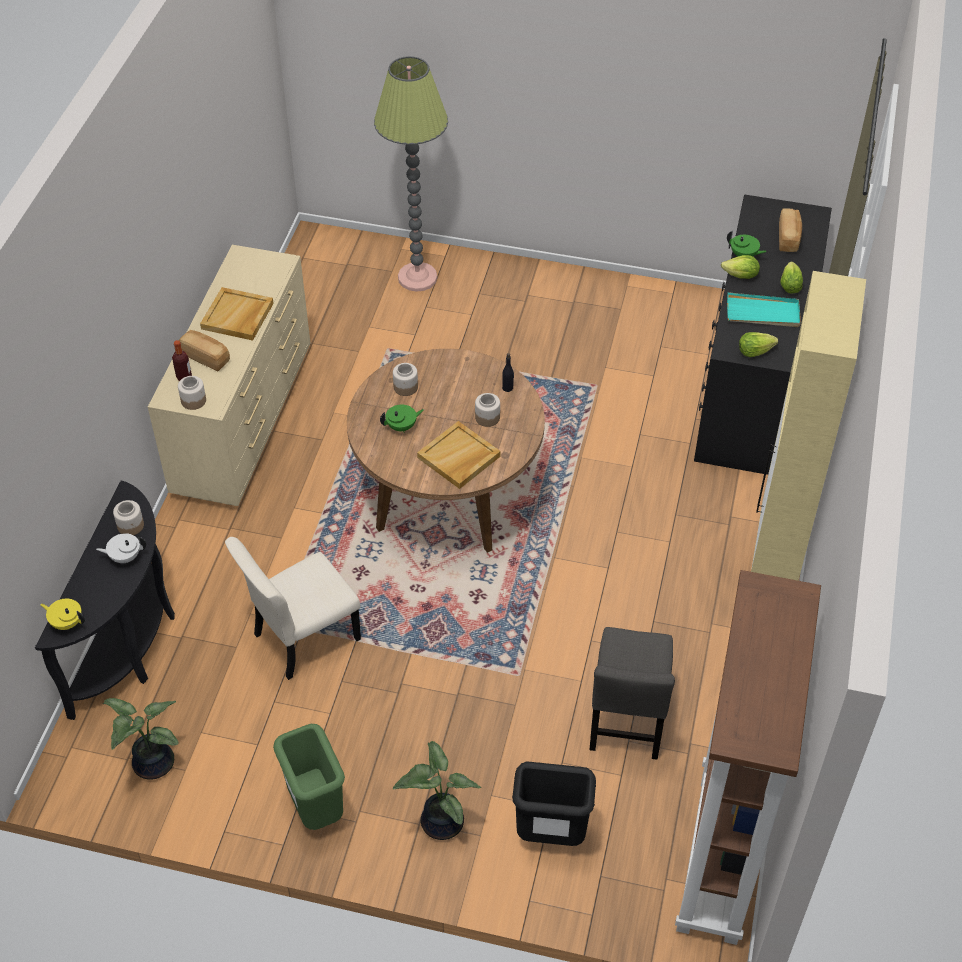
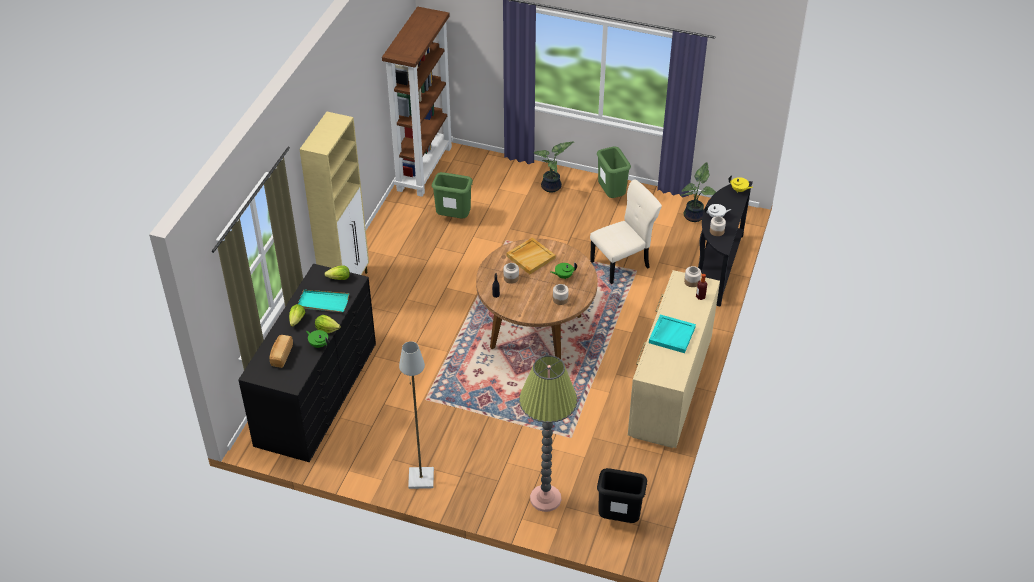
camera: 175 degrees left, 5 degrees down
(206, 357) = (688, 308): bread -> none
(237, 316) = (671, 335): beige tray -> turquoise tray
(550, 836) = (501, 179): black trash can -> black trash can (619, 518)
(578, 289) = (420, 479): none -> grey floor lamp
(627, 723) = (454, 218): grey chair -> green trash can

